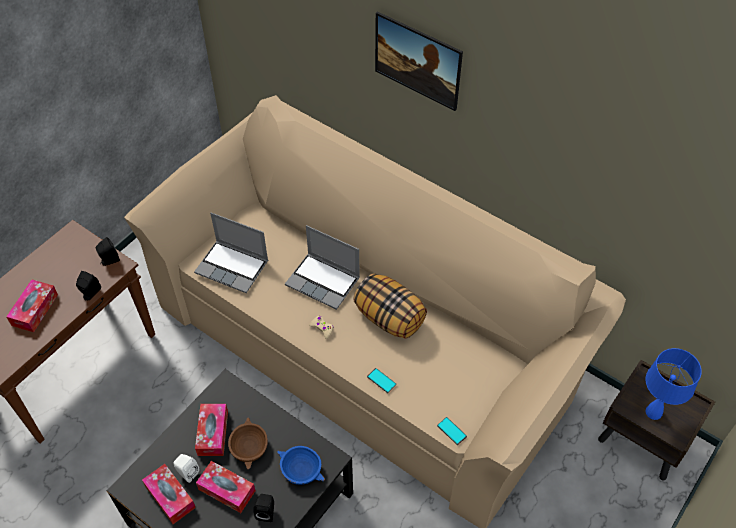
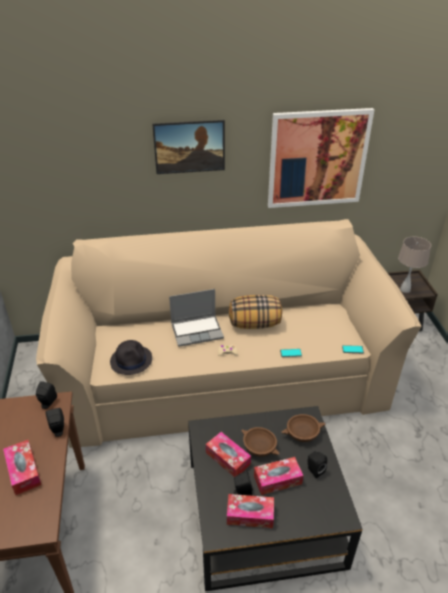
camera: 45 degrees left, 15 degrees down
(187, 472) = (241, 492): white speaker -> black speaker
(233, 267) = (131, 360): laptop -> black hat
(300, 470) = (302, 434): blue bowl -> brown bowl
(583, 166) = (317, 159): none -> picture
(653, 412) = (405, 289): blue table lamp -> beige table lamp

